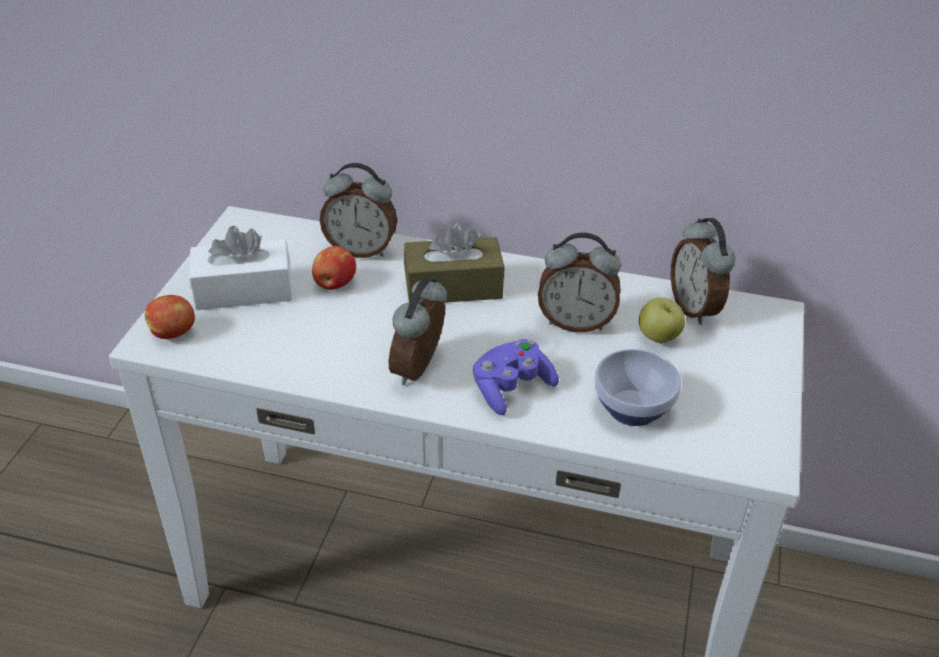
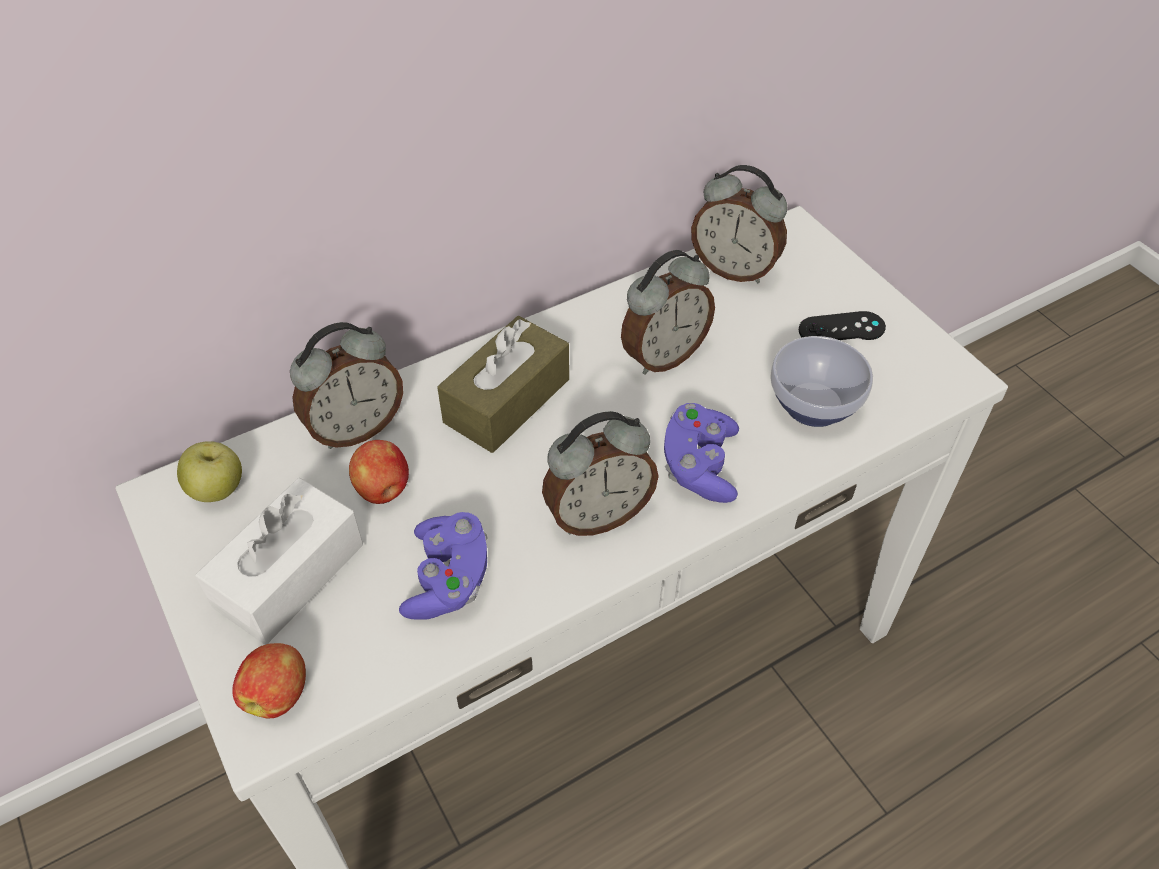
camera: 45 degrees left, 10 degrees up
(307, 343) = (448, 580): none -> purple game controller
(420, 369) = (598, 514): alarm clock -> alarm clock turned 90 degrees counterclockwise
(658, 337) = (744, 319): apple -> apple (217, 490)
(720, 384) = (841, 329): none -> black game controller

